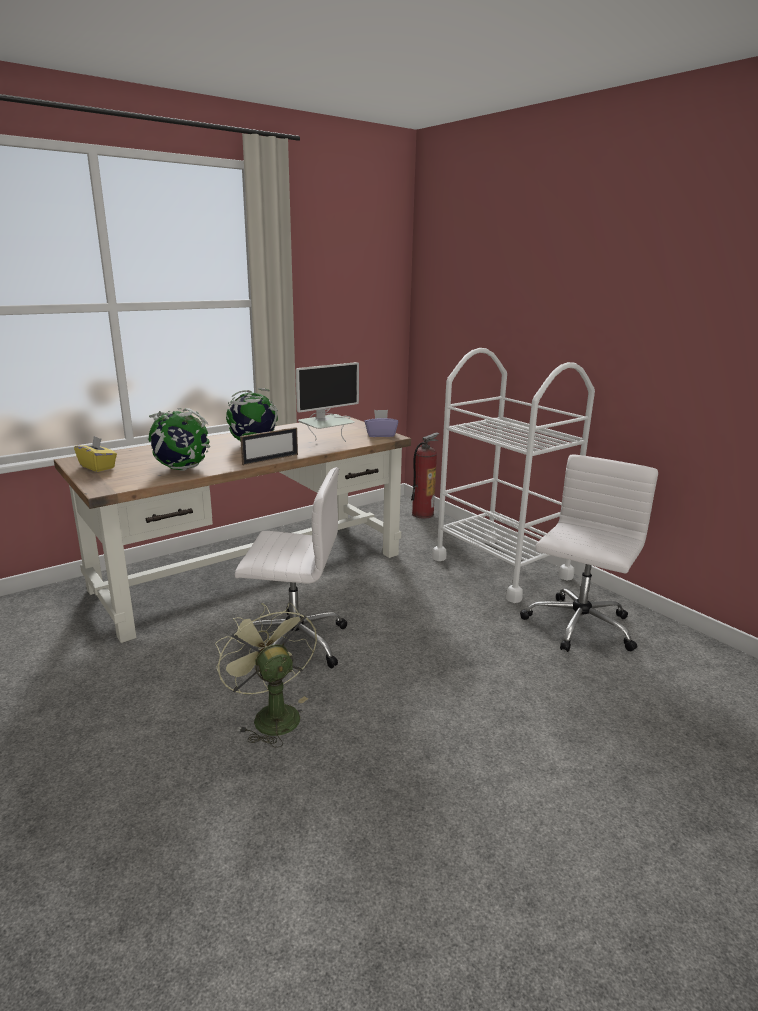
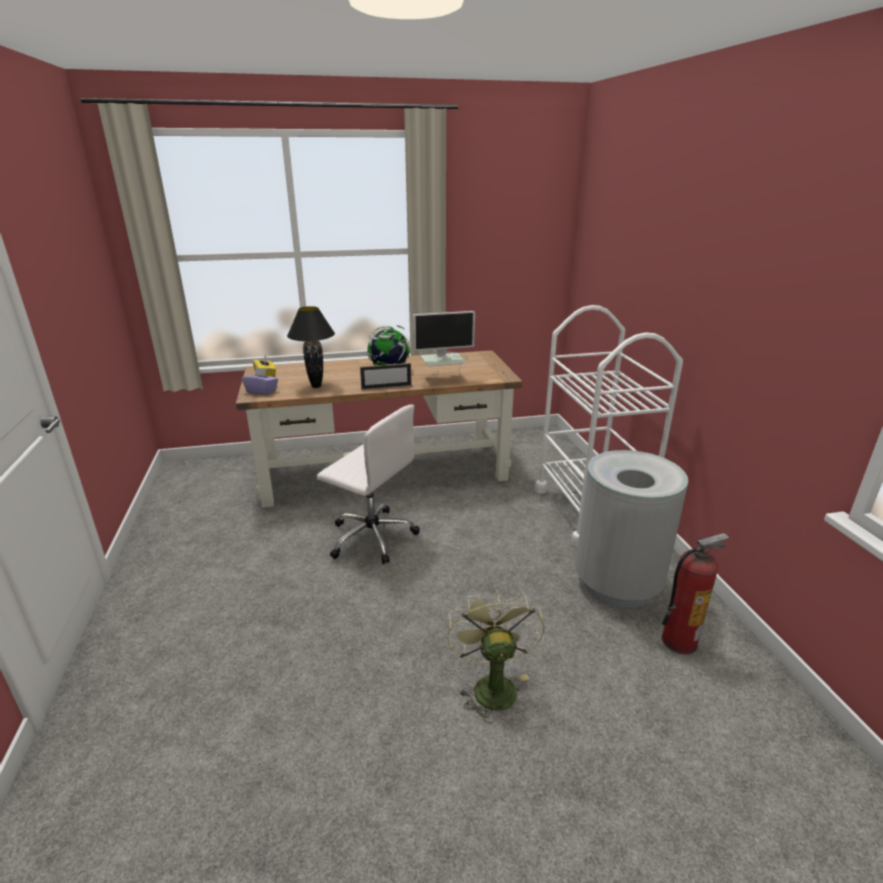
camera: 25 degrees right, 5 degrees up
(181, 468) = (316, 386): globe -> black table lamp
(271, 715) = (317, 587): green fan -> green fan (491, 684)
(380, 435) = (499, 374): purple tissue box -> purple tissue box (262, 391)
(422, 514) = (559, 445): fire extinguisher -> fire extinguisher (679, 640)
(578, 627) = (617, 584): white office chair -> grey trash can

